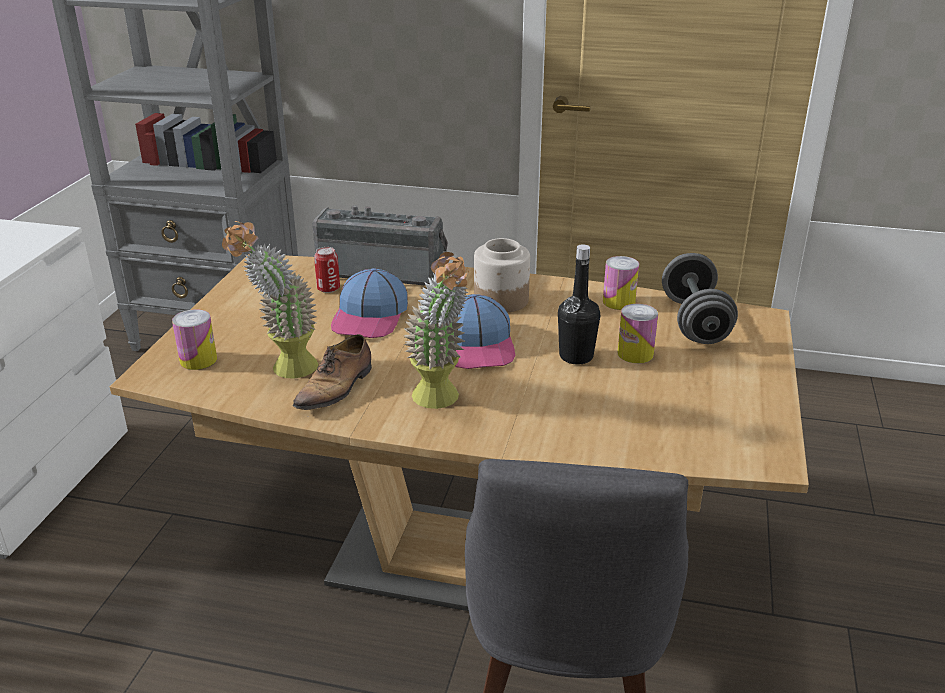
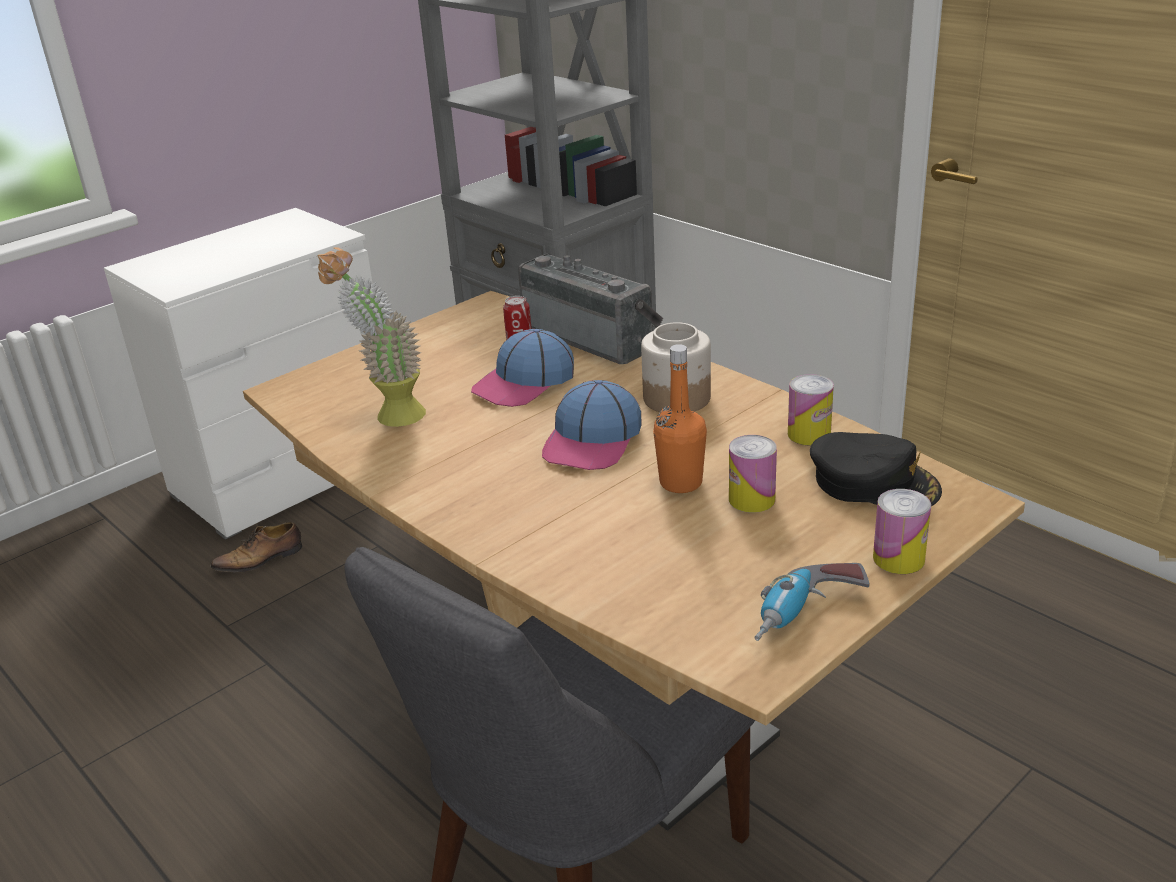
camera: 35 degrees right, 0 degrees up
(198, 360) = (332, 386): can -> can (898, 558)
(336, 388) = (412, 446): shoe -> shoe (261, 559)
(441, 402) = (487, 489): potted plant -> none
(576, 356) = (681, 483): black bottle -> orange bottle
(694, 321) = (874, 482): grey dumbbell -> black cap
(757, 416) = (807, 615): none -> power drill

